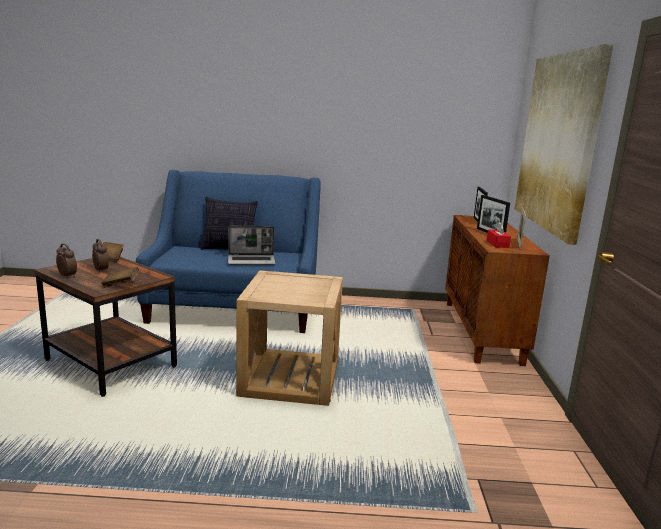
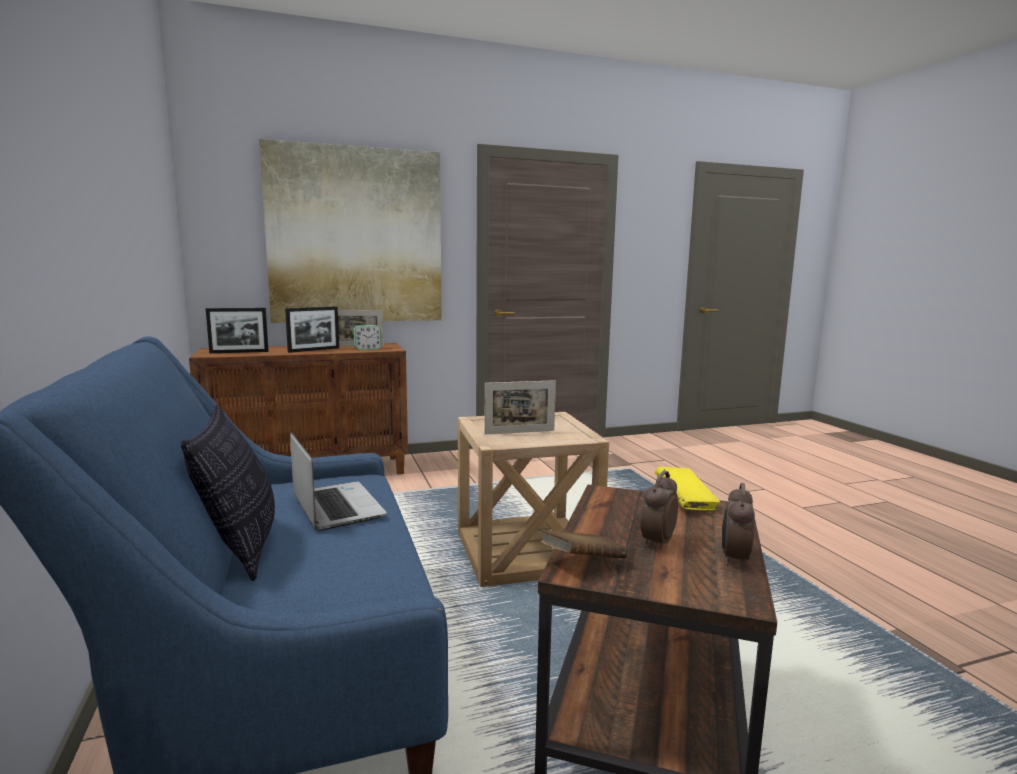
camera: 110 degrees left, 5 degrees down
(120, 285) = (685, 503): brown book -> yellow book
(284, 283) = (519, 432): none -> picture frame
(497, 244) = (367, 349): red tissue box -> alarm clock

